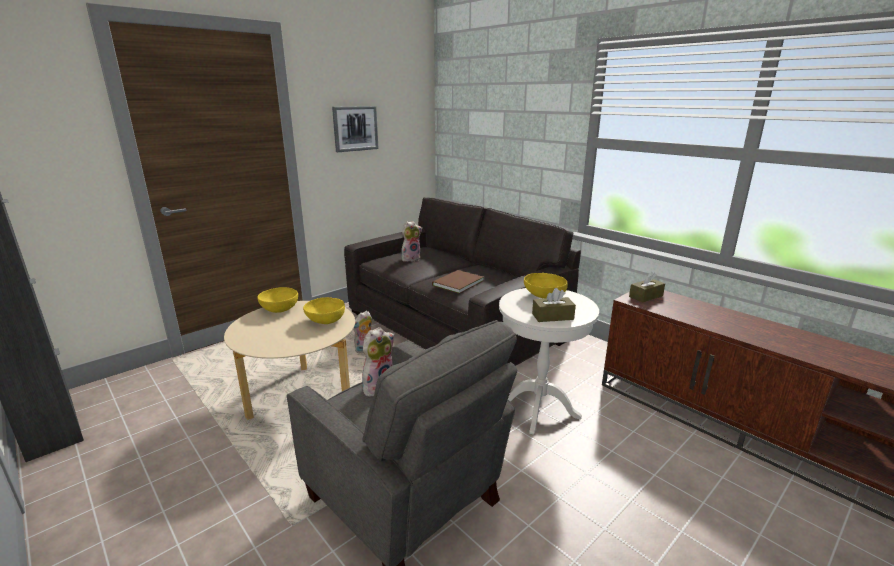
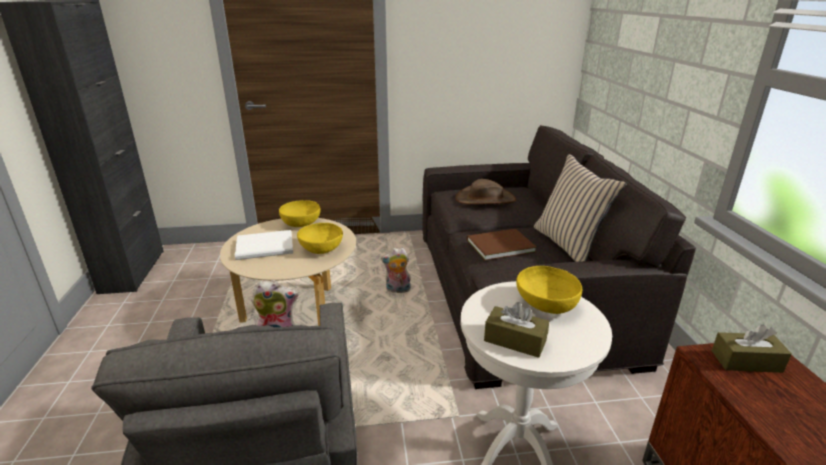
camera: 35 degrees right, 5 degrees up
(273, 333) = (266, 247): none -> white book
(355, 128) = (465, 31): picture -> none
(411, 258) = (485, 199): plush toy -> brown hat
(497, 272) = (569, 245): none -> beige pillow

